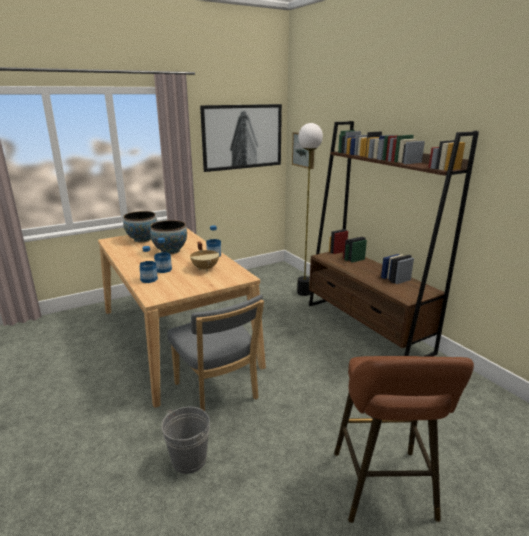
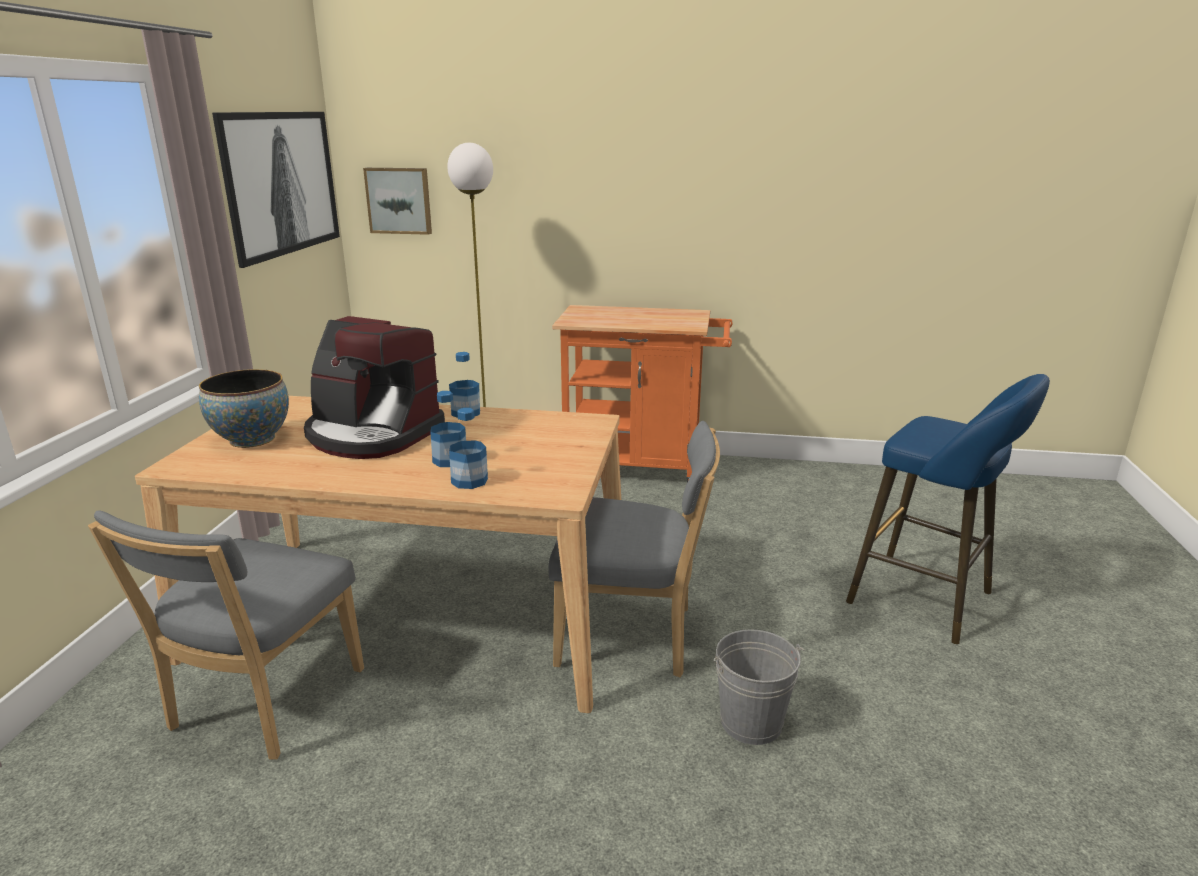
camera: 50 degrees left, 0 degrees up
(100, 337) = (262, 704): none -> grey chair
(170, 251) = (372, 434): bowl -> coffee machine
(205, 268) = (509, 432): beige cooking pot -> none
(366, 327) = (641, 467): brown bookcase -> orange cart
(385, 490) = (928, 600): brown stool -> blue stool

